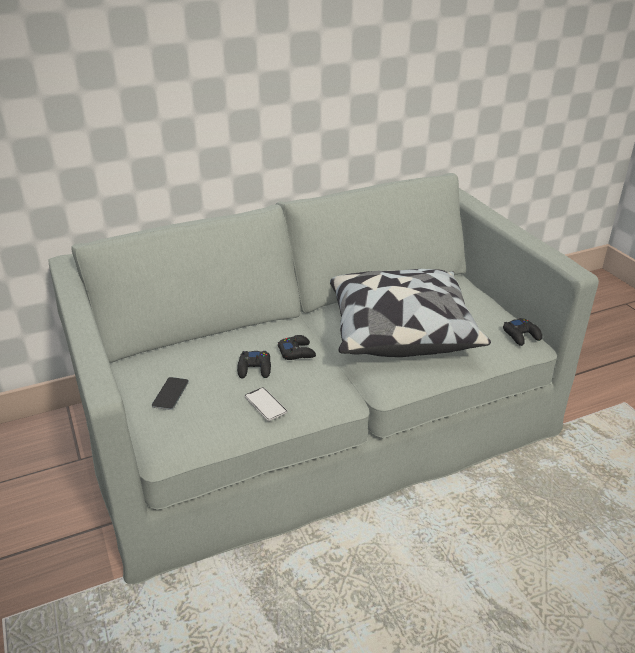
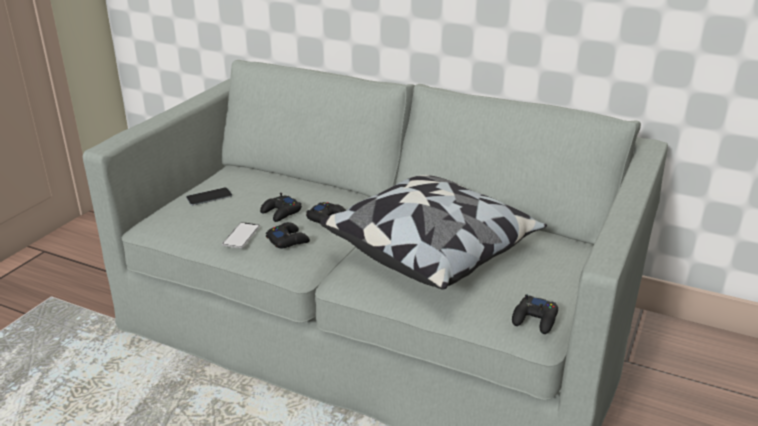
camera: 50 degrees right, 5 degrees down
(304, 384) = (288, 240): none -> black game controller

